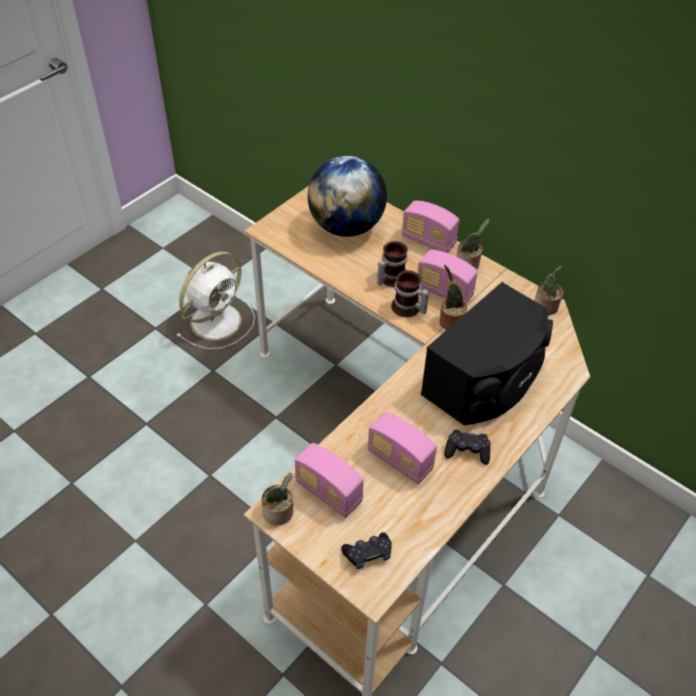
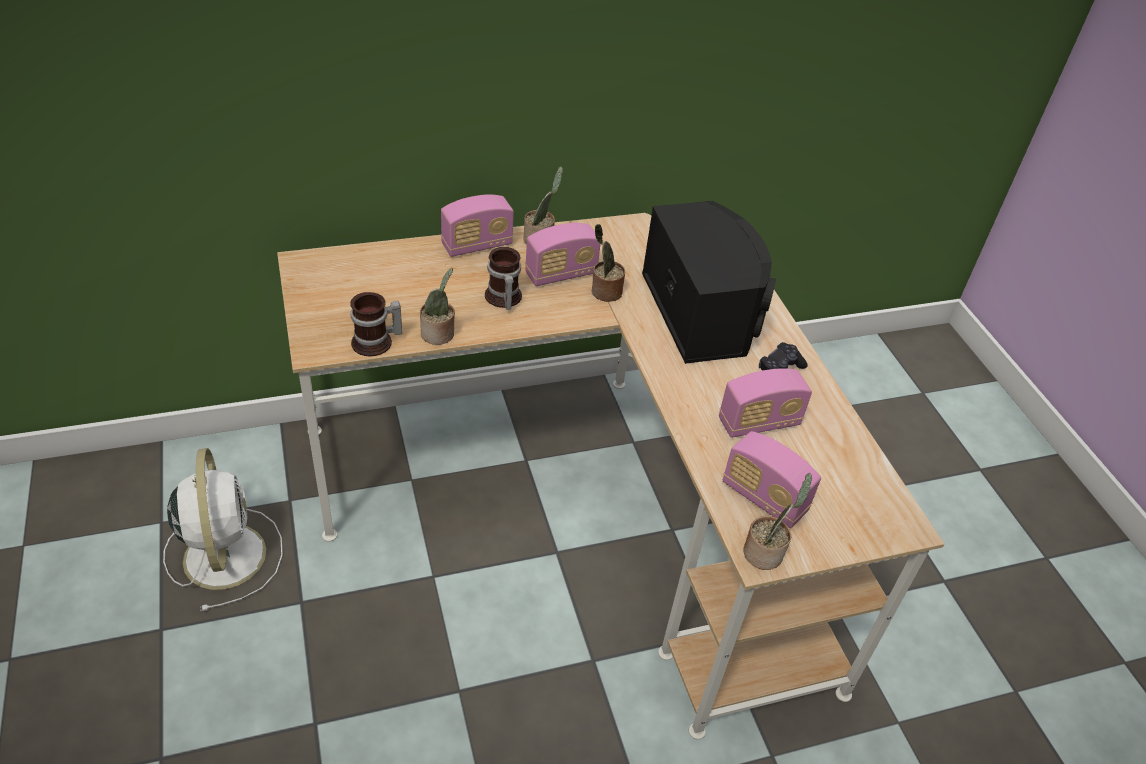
camera: 60 degrees left, 5 degrees down
(328, 492) = (764, 498): radio -> radio turned 60 degrees clockwise
(346, 227) = (387, 287): globe -> none
(368, 554) = (860, 507): black game controller -> none
(407, 309) = (560, 310): mug -> mug (376, 343)
(545, 307) = (644, 227): potted plant -> potted plant (439, 335)

